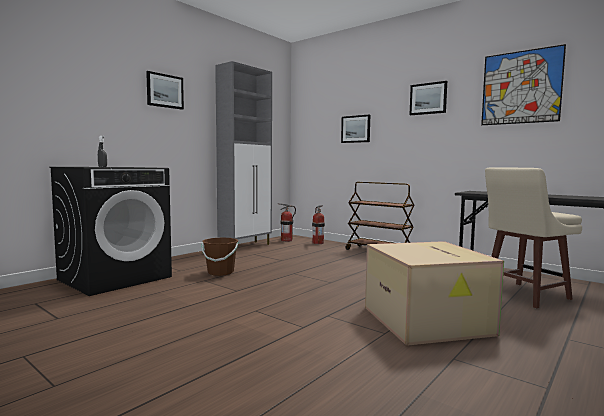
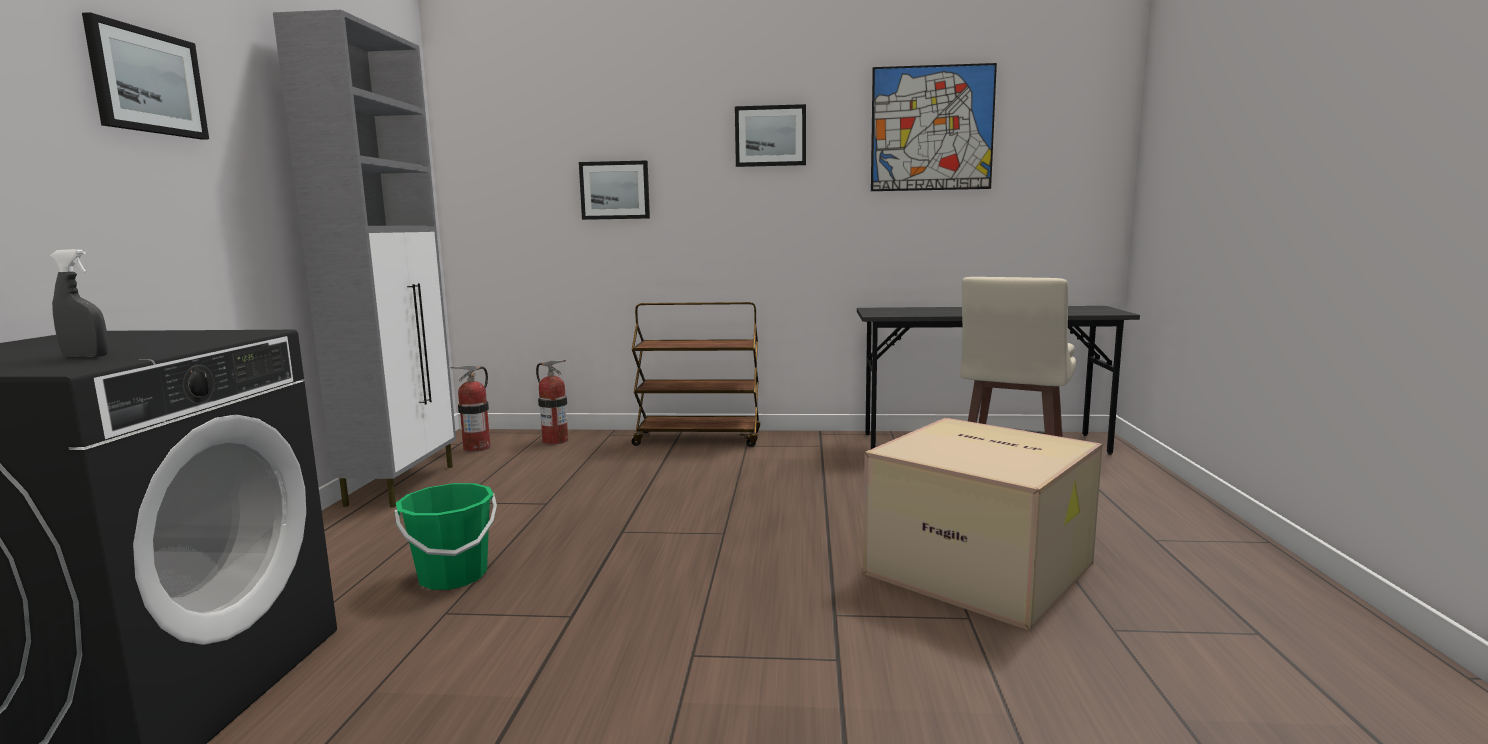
camera: 35 degrees left, 5 degrees up
(220, 272) = (453, 576): brown bucket -> green bucket

